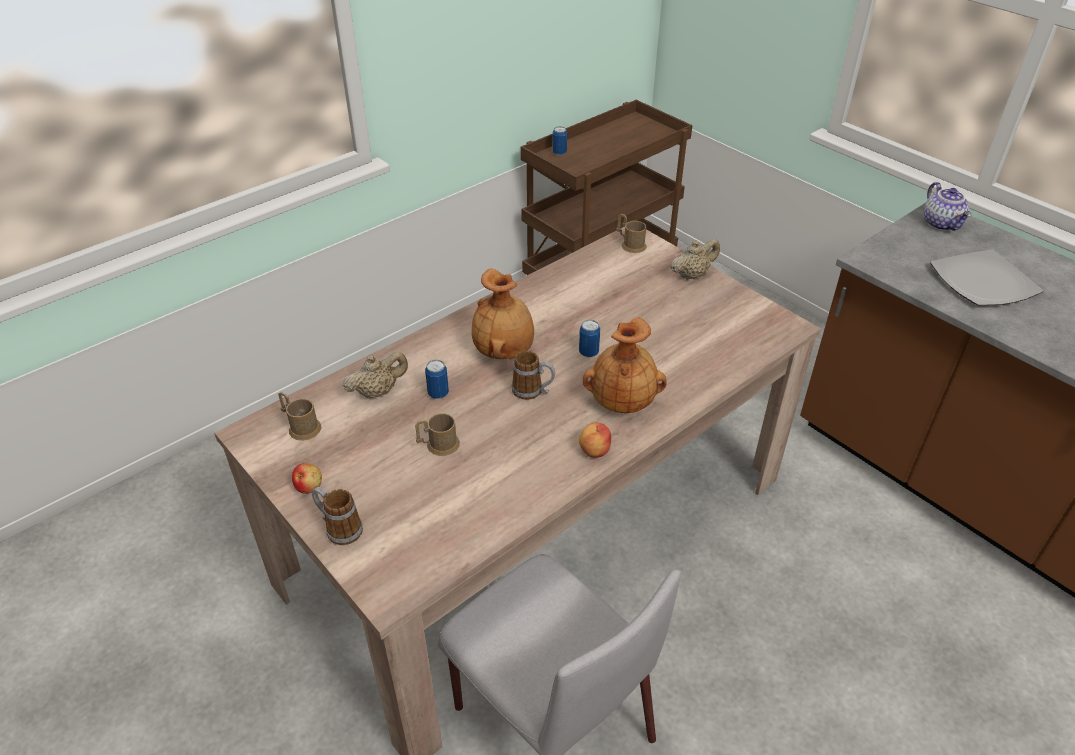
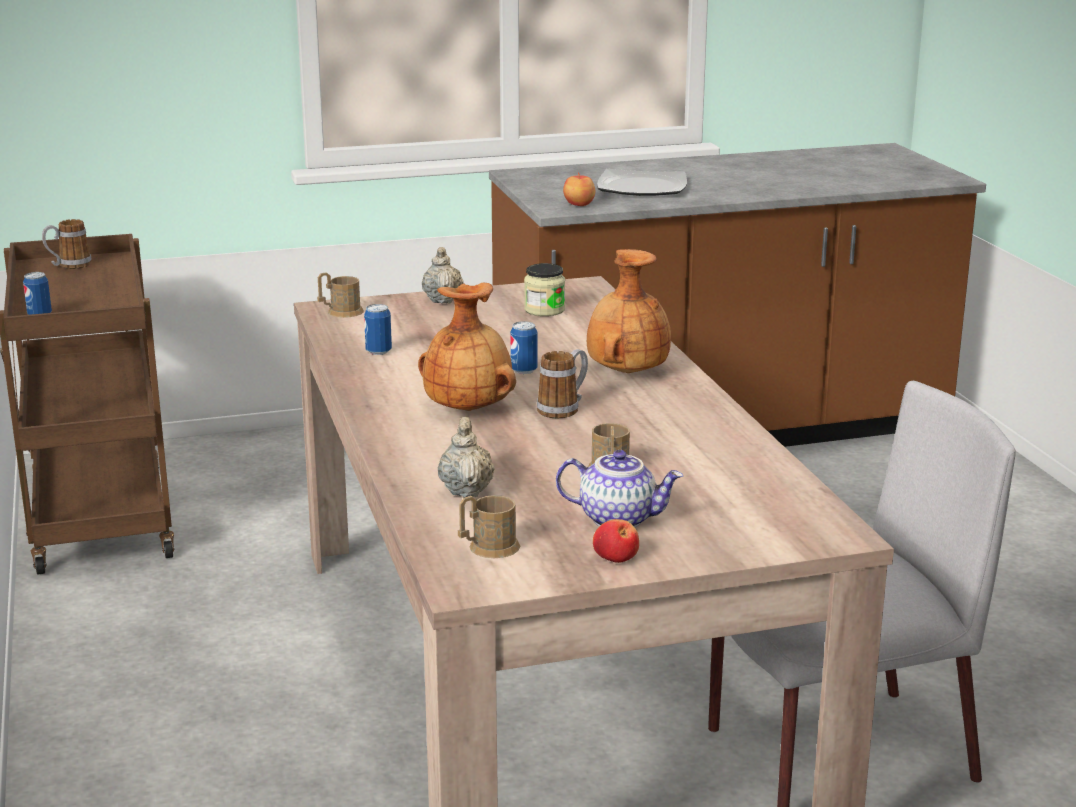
camera: 65 degrees left, 20 degrees down
(339, 528) = (710, 548): mug -> mug (69, 265)
(438, 393) = (511, 457): can -> can (378, 351)
(594, 450) = (693, 399): apple -> apple (578, 204)
(715, 324) = (544, 310): none -> jar
(942, 224) = (536, 176): teapot -> teapot (619, 519)

